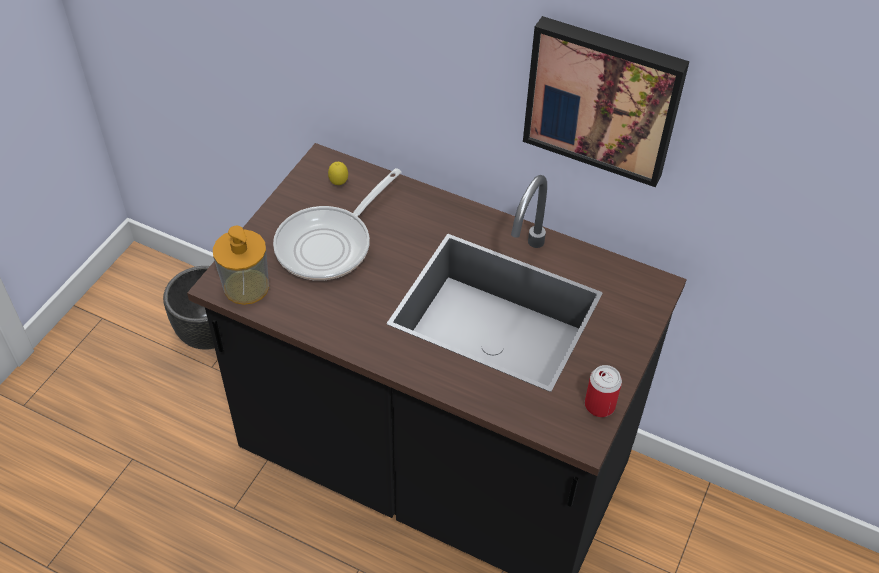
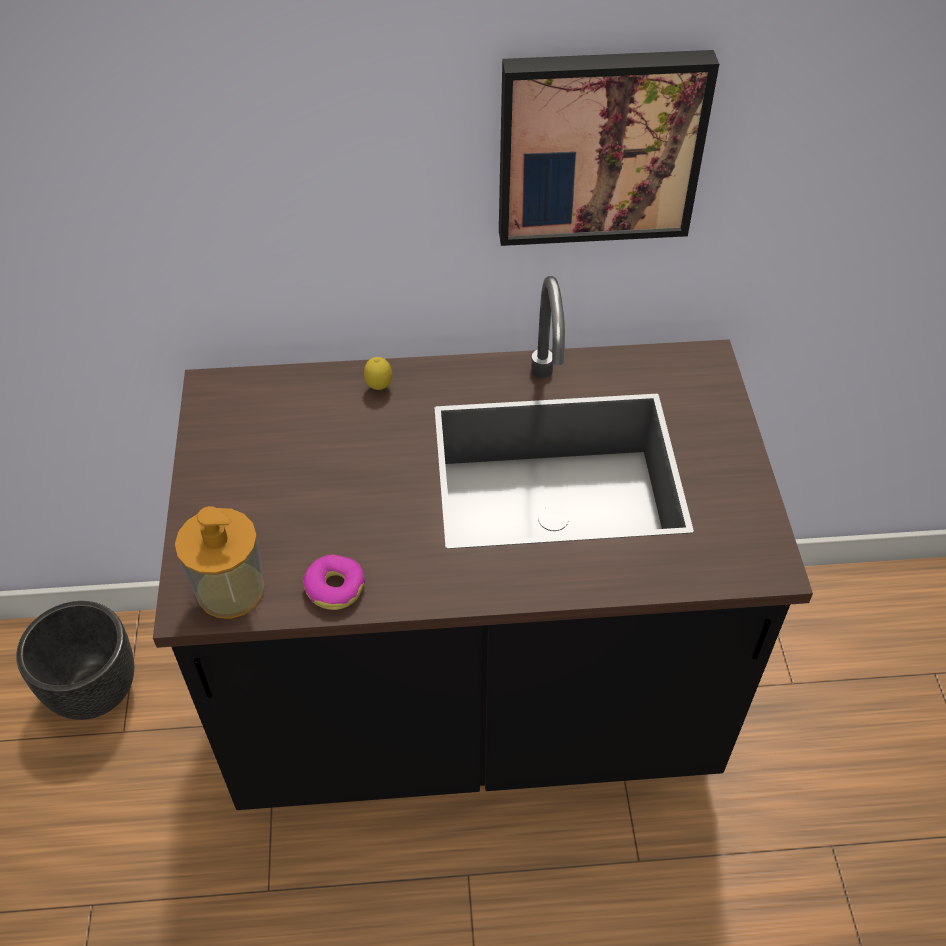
camera: 30 degrees left, 0 degrees up
(304, 314) = (335, 587): none -> donut
(330, 244) = (300, 485): frying pan -> none
(339, 184) = (255, 406): lemon -> lemon (379, 388)
(599, 405) = (756, 520): can -> none

